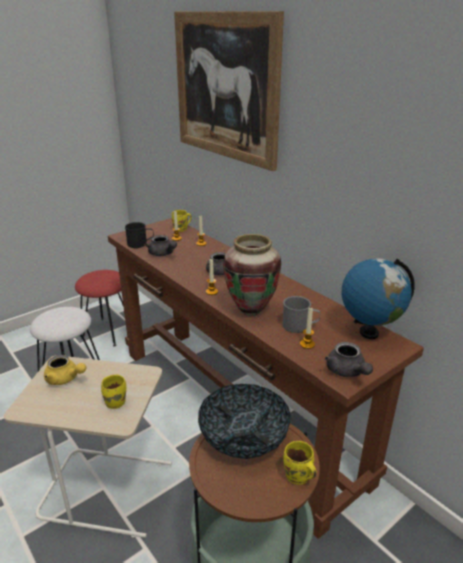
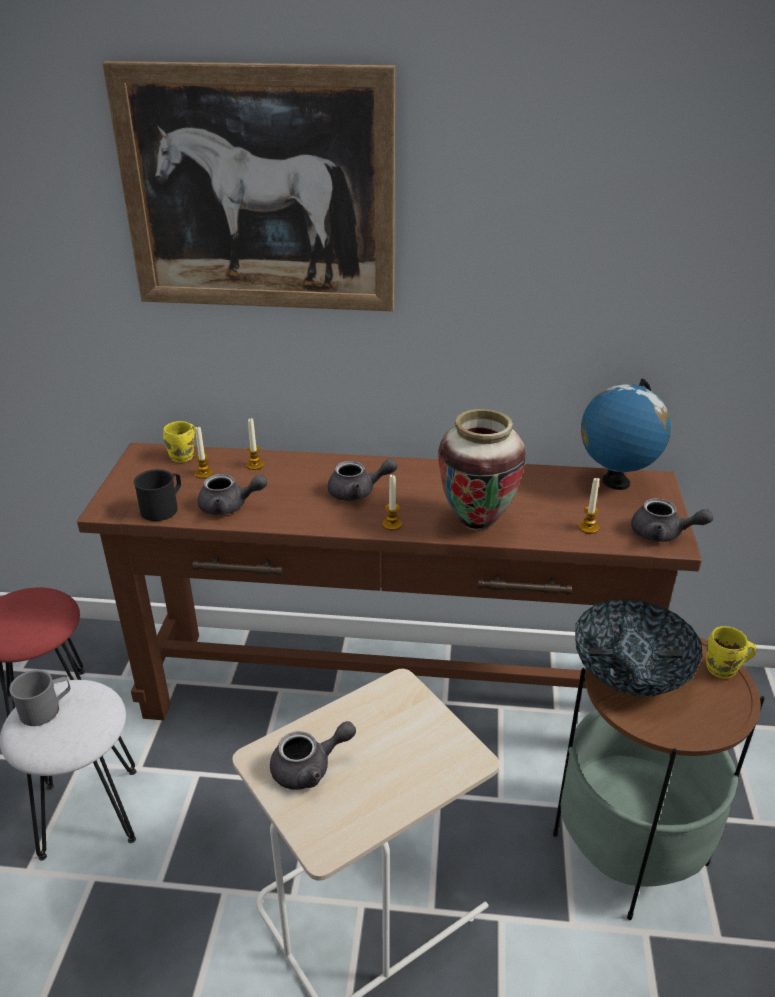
camera: 45 degrees left, 5 degrees up
(65, 379) = (310, 768): yellow teapot -> grey teapot
(115, 401) = (422, 743): yellow mug -> none
(300, 326) = (550, 511): grey mug -> grey mug (46, 709)

